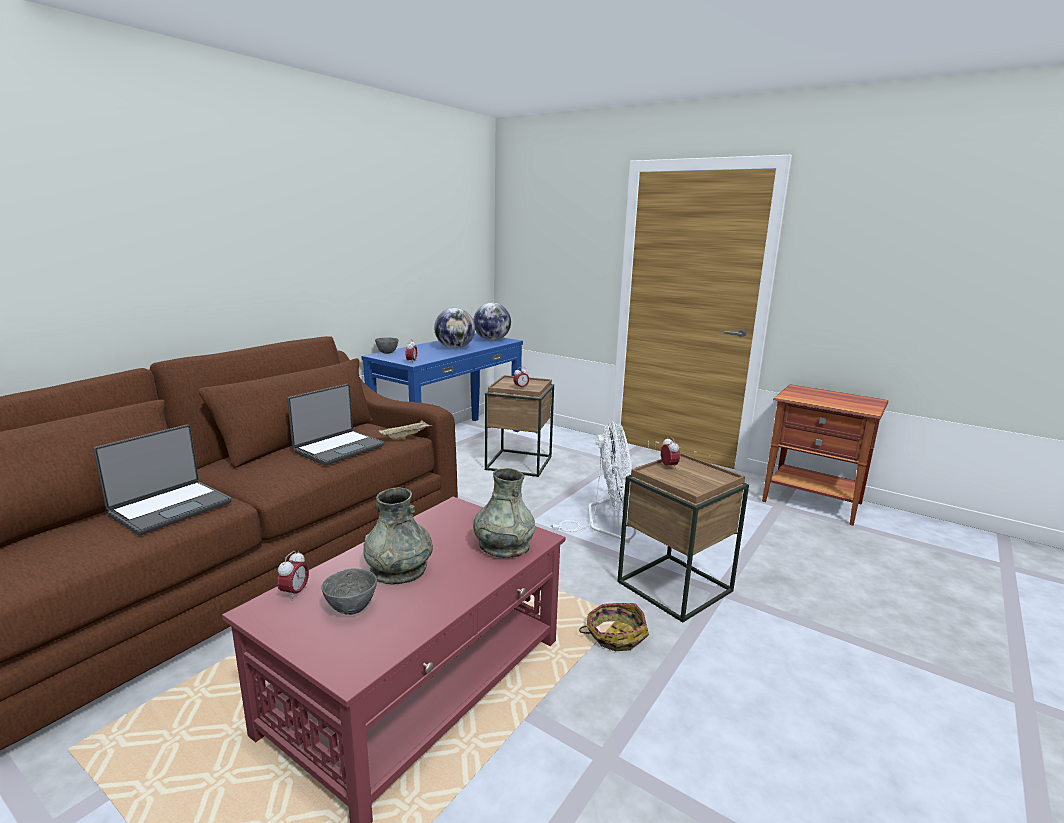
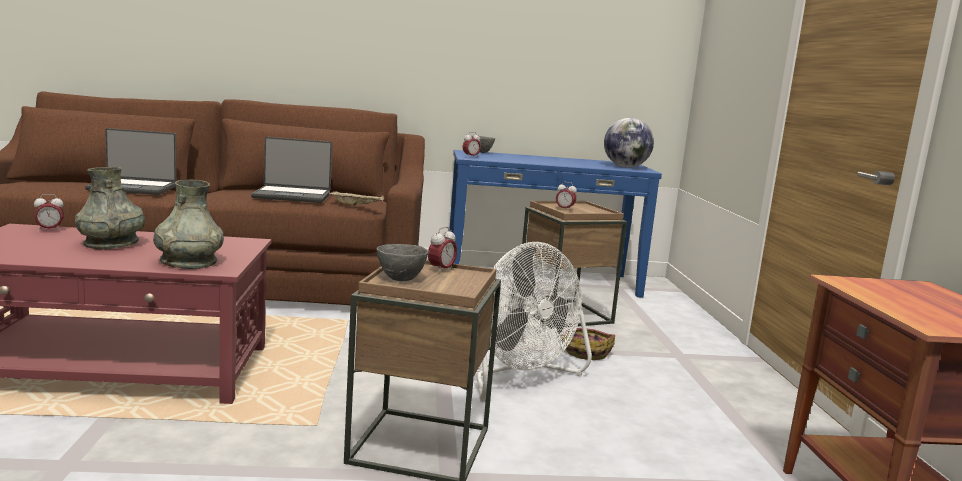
camera: 50 degrees right, 5 degrees down
(351, 609) = (36, 243): grey bowl -> grey bowl (400, 279)
(455, 348) = (556, 161): globe -> none
(615, 635) = (274, 430): basket -> basket (585, 351)

